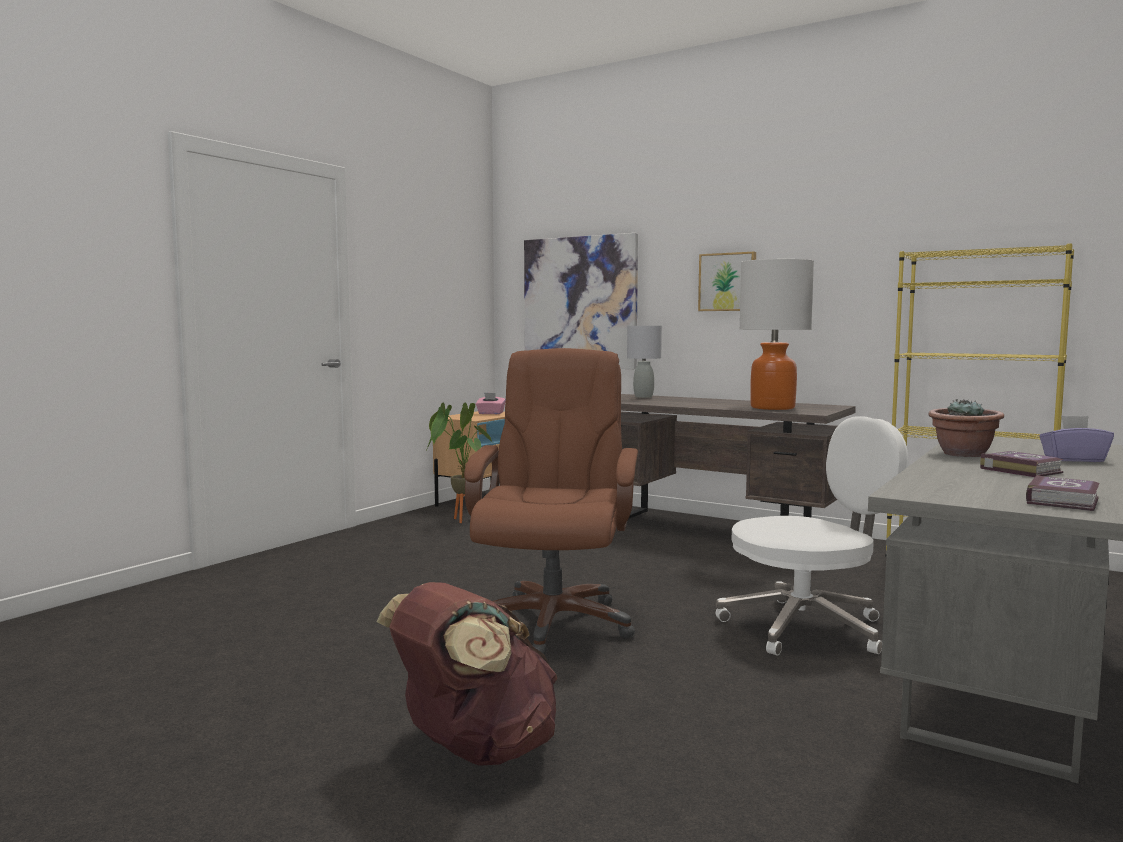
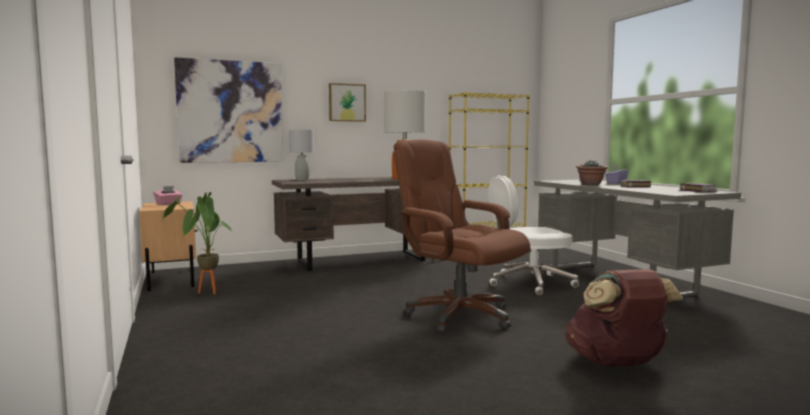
camera: 55 degrees left, 0 degrees up
(807, 627) = (529, 283): white office chair -> white office chair turned 120 degrees counterclockwise

